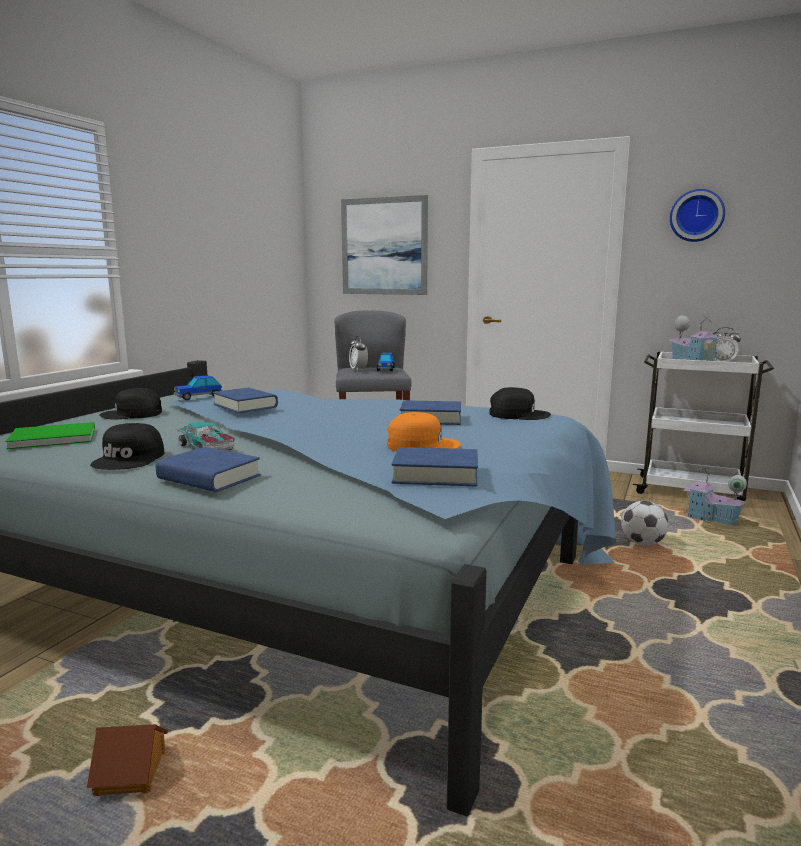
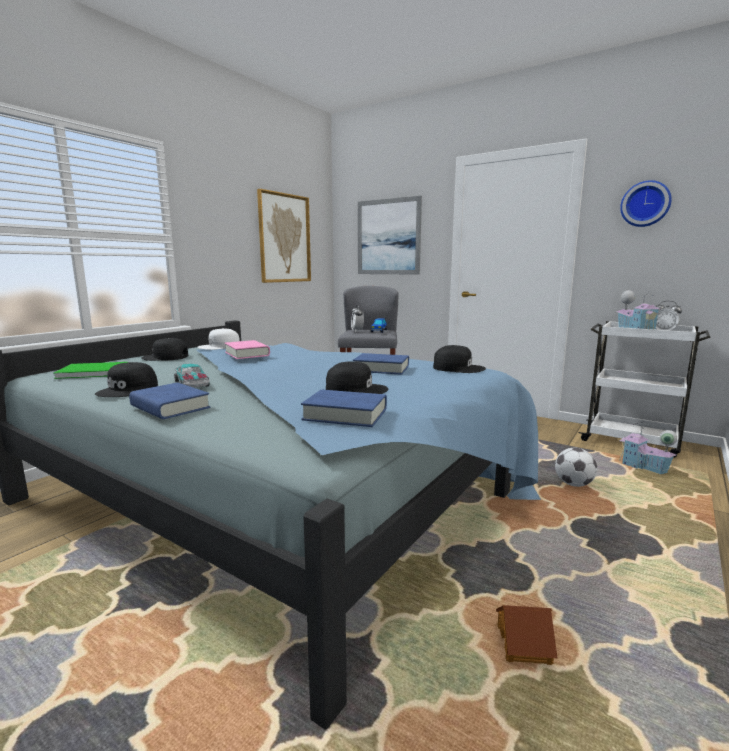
camera: 10 degrees right, 0 degrees up
(132, 774) = (77, 643): toy house -> toy house (524, 645)
(198, 397) = (220, 346): toy car -> white cap
(245, 406) = (247, 354): blue book -> pink book
(250, 248) = (284, 238): none -> picture
(422, 445) = (356, 389): orange cap -> black cap

